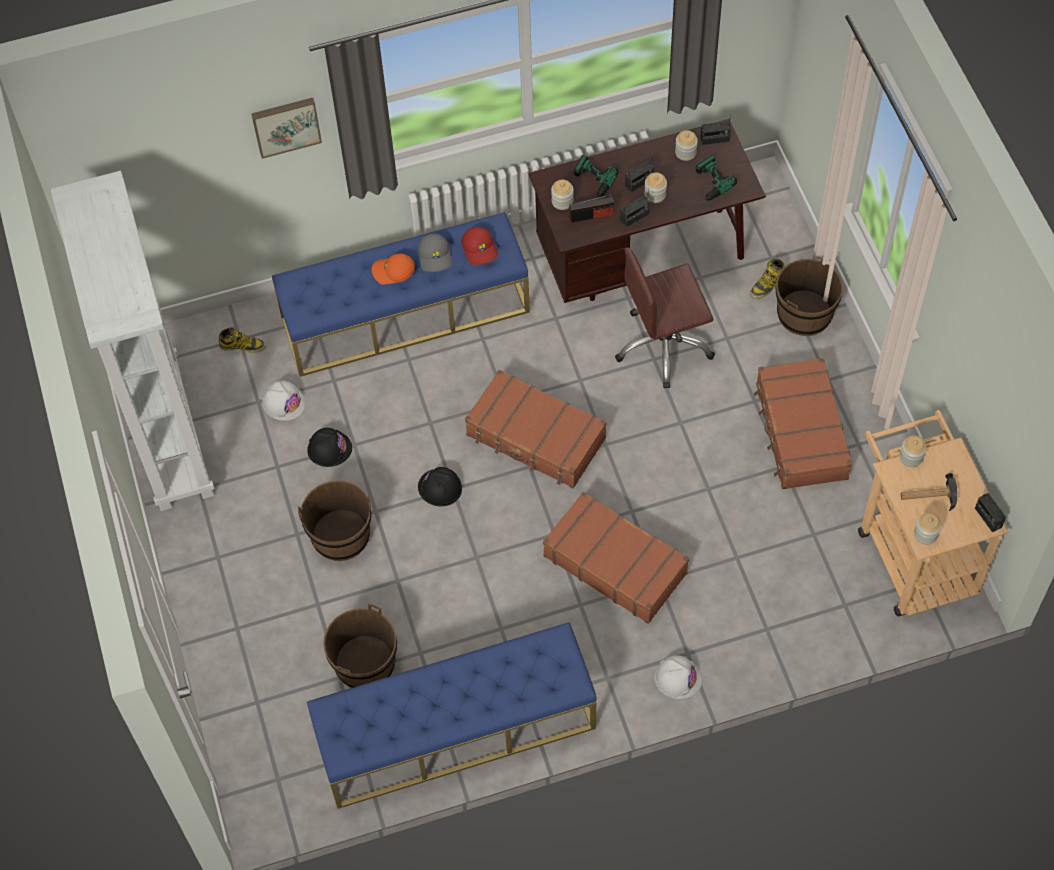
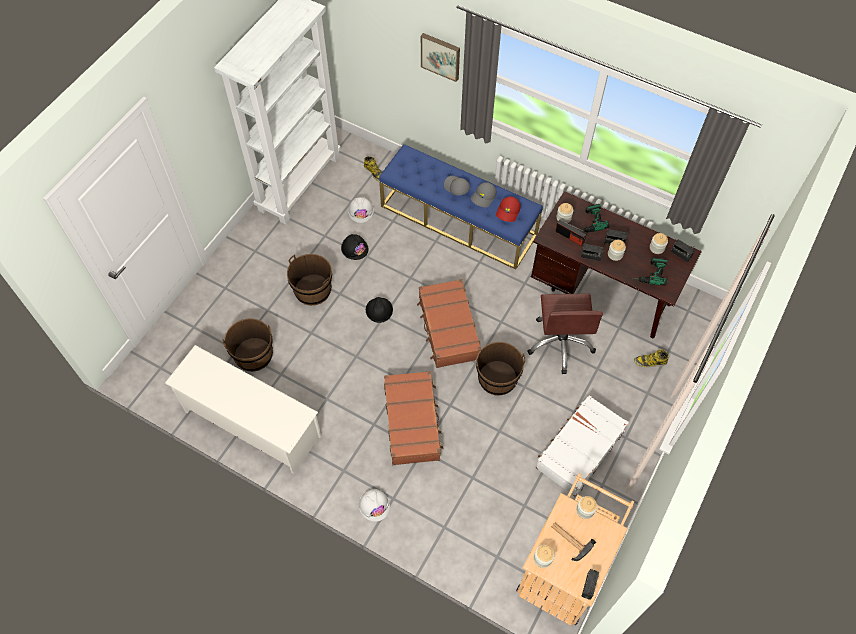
camera: 45 degrees right, 0 degrees up
(393, 272) = (456, 187): orange cap -> grey cap
(455, 731) = (251, 424): blue bench -> white shoe rack
(663, 346) = (560, 343): brown office chair -> brown office chair turned 120 degrees counterclockwise
(800, 432) = (579, 449): brown suitcase -> white suitcase
(804, 314) = (652, 394): brown bucket -> brown bucket (497, 378)

